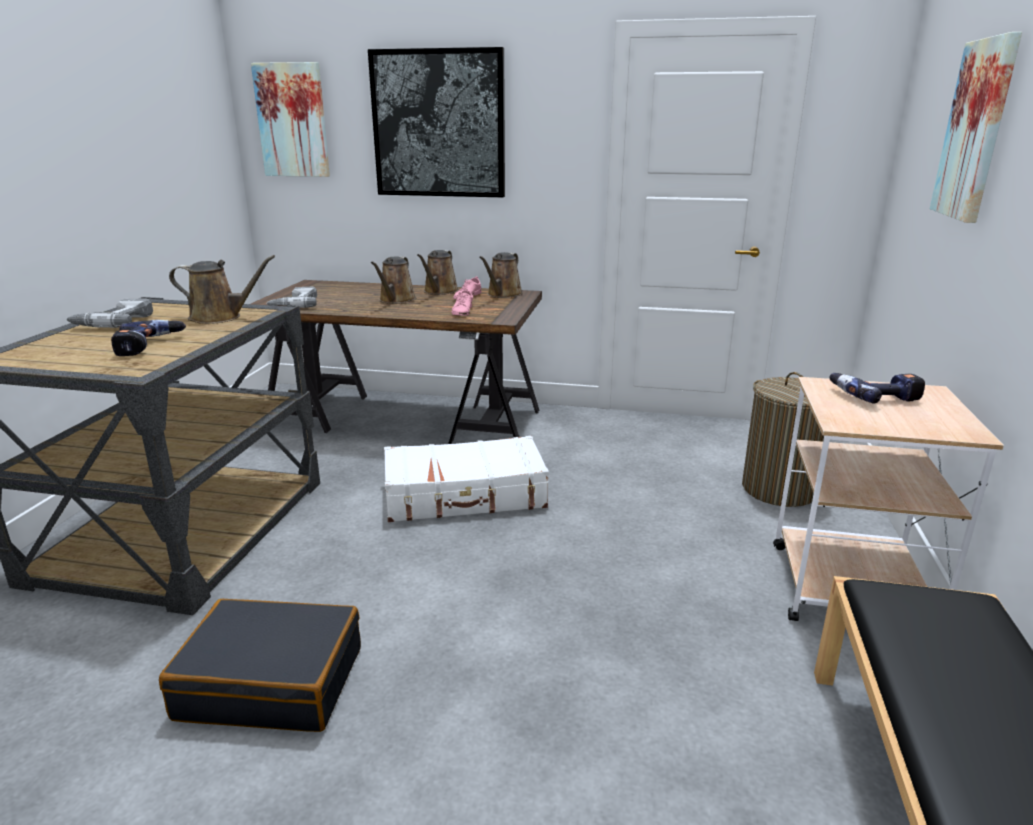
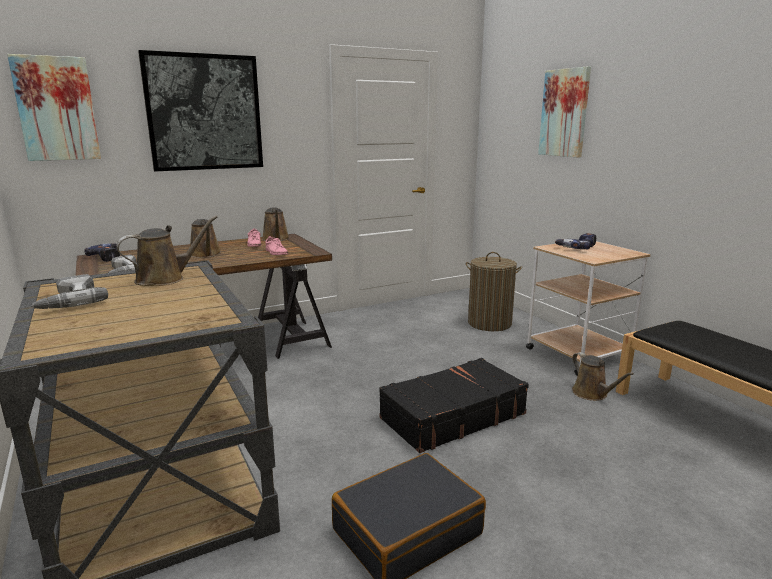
camera: 40 degrees left, 5 degrees down
(149, 346) = (172, 306): power drill -> power drill (109, 257)
(439, 291) = (225, 244): brown watering can -> brown watering can (592, 394)
(465, 495) = (341, 383): white suitcase -> none
(516, 588) = (452, 416): none -> black suitcase

